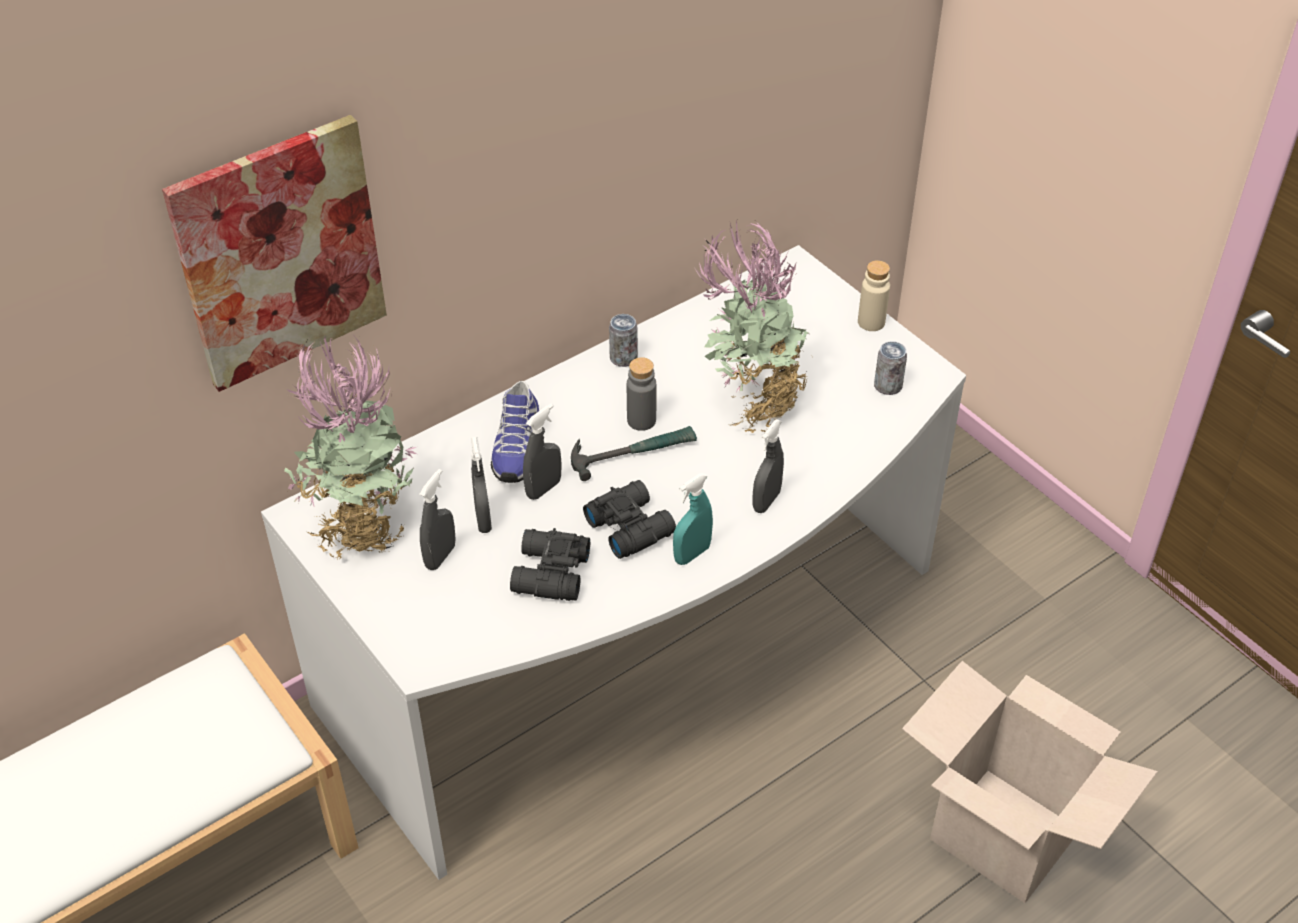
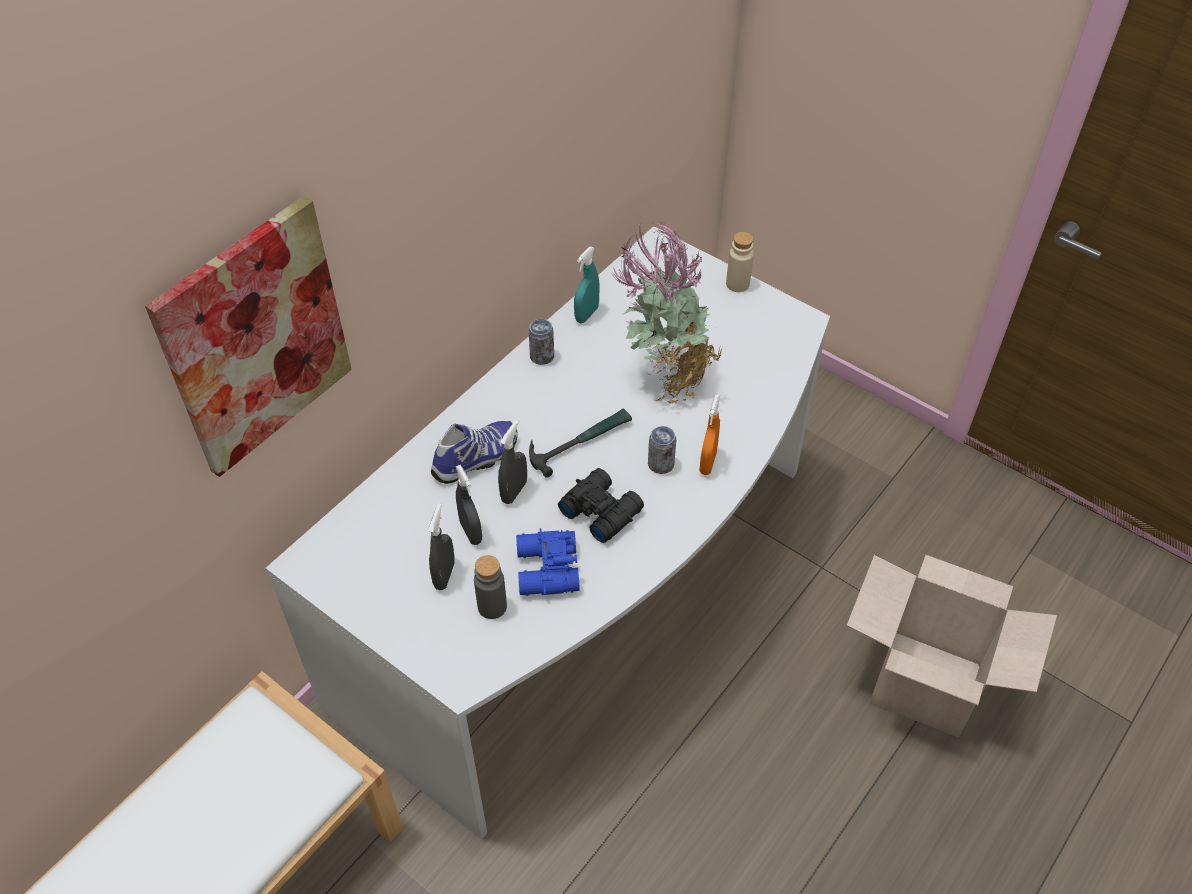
camera: 15 degrees left, 5 degrees up
(362, 527) = (364, 563): potted plant -> none
(515, 449) = (477, 459): shoe -> shoe turned 120 degrees counterclockwise
(548, 574) = (546, 571): black binoculars -> blue binoculars
(641, 420) = (577, 410): grey bottle -> grey bottle (492, 606)
(692, 554) = (662, 524): turquoise spray bottle -> turquoise spray bottle (586, 314)
(766, 501) = (707, 462): grey spray bottle -> orange spray bottle
(888, 386) = (771, 338): can -> can (661, 464)

